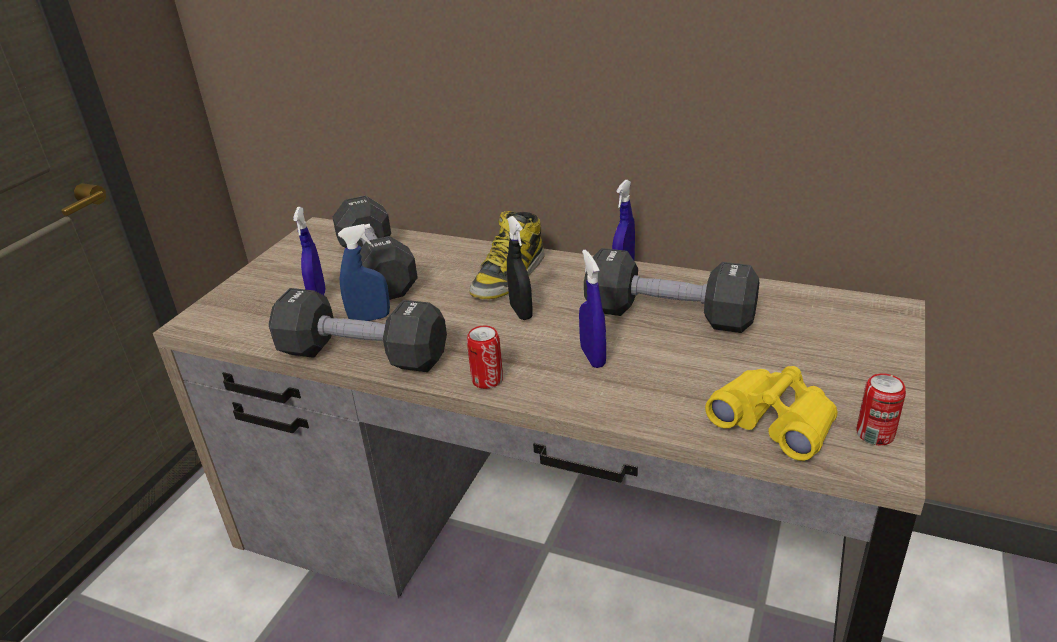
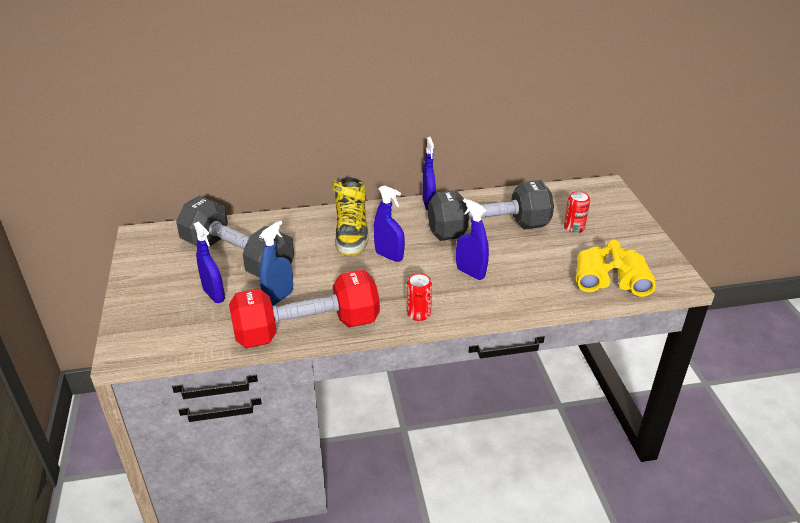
camera: 35 degrees left, 5 degrees up
(363, 355) = (307, 328): black dumbbell -> red dumbbell
(521, 312) = (389, 256): black spray bottle -> blue spray bottle
(875, 434) = (664, 267): can -> can (574, 227)

